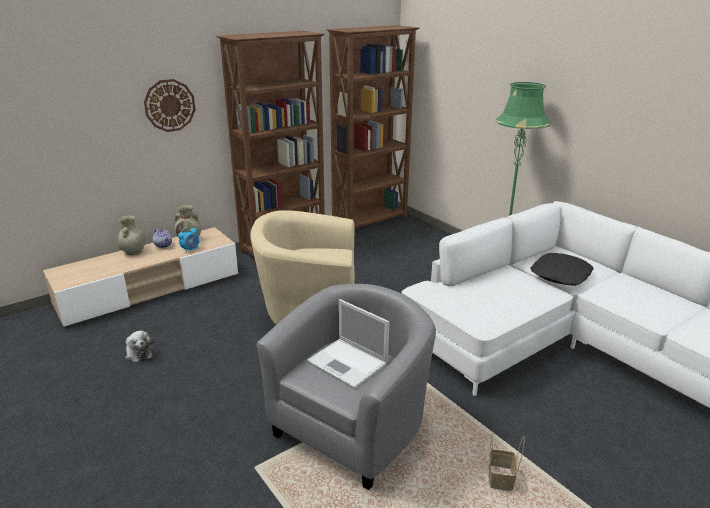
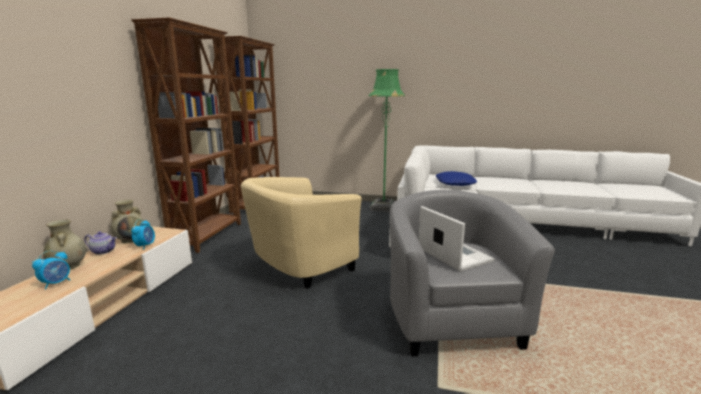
camera: 40 degrees left, 10 degrees down
(114, 264) = (56, 283): none -> alarm clock
(138, 353) = (170, 365): plush toy -> none
(169, 105) = (89, 87): wall clock -> none
(348, 363) = (453, 254): laptop -> laptop turned 120 degrees counterclockwise
(501, 480) = (563, 301): basket -> none
(561, 275) = (455, 183): black pillow -> blue pillow

